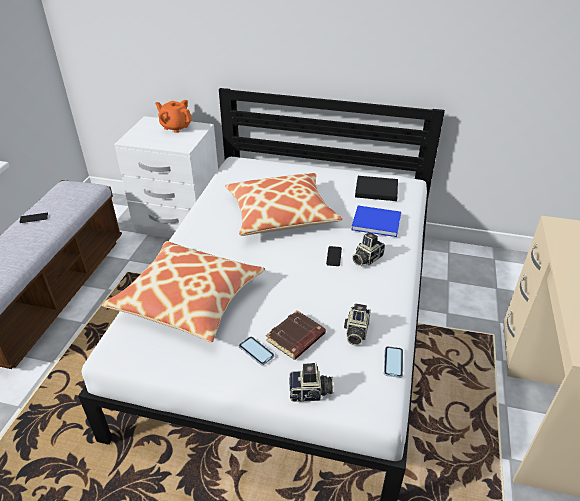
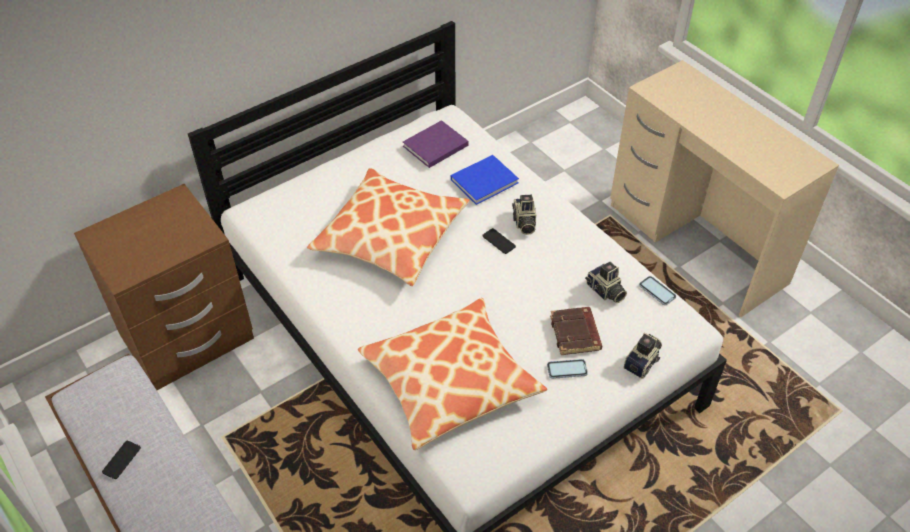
camera: 50 degrees left, 10 degrees up
(176, 127) = (147, 219): orange teapot -> none
(179, 223) = (188, 338): white nightstand -> brown nightstand
(375, 190) = (434, 146): black book -> purple book

